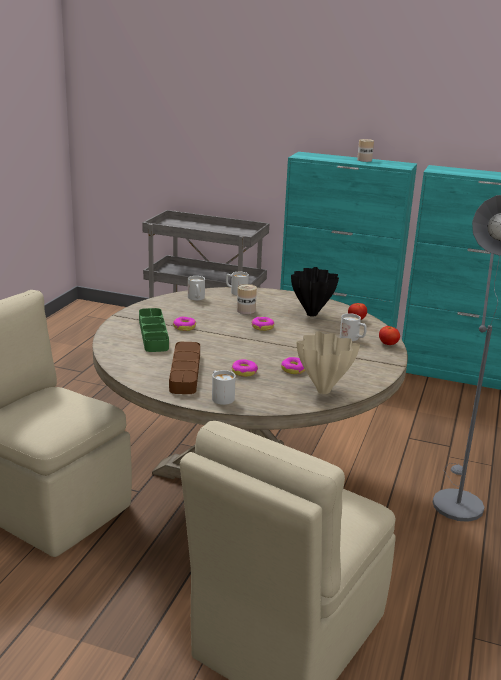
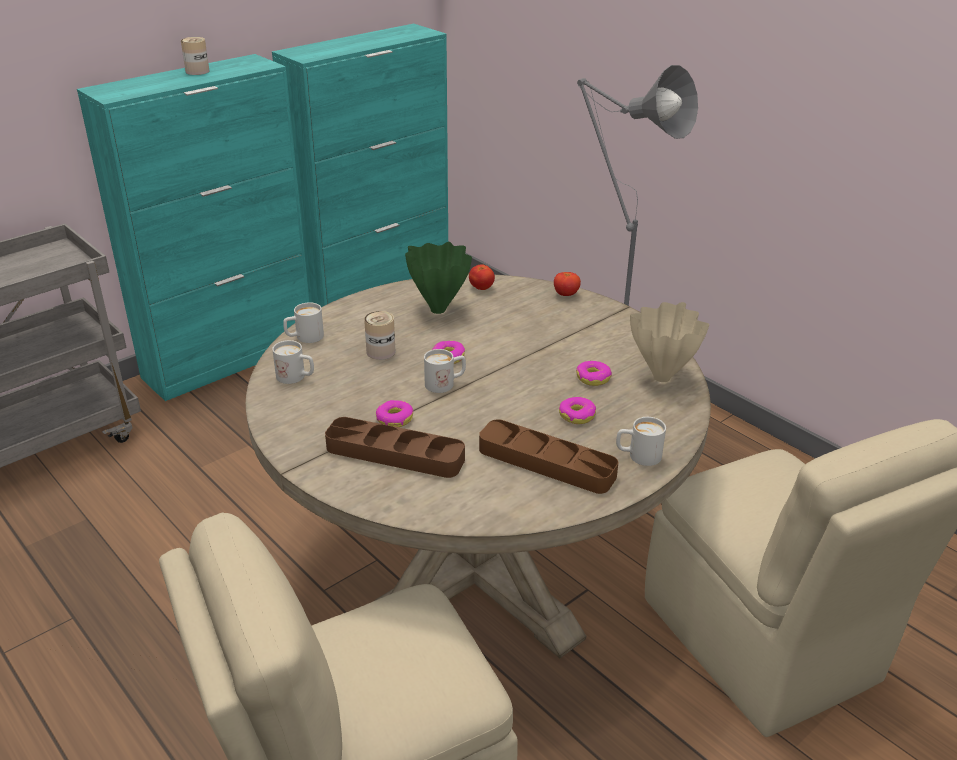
camera: 60 degrees left, 10 degrees up
(153, 334) = (395, 453): green tray -> brown tray
(311, 315) = (439, 310): black vase -> green vase
(352, 339) = (534, 310): white mug -> white mug (445, 383)

